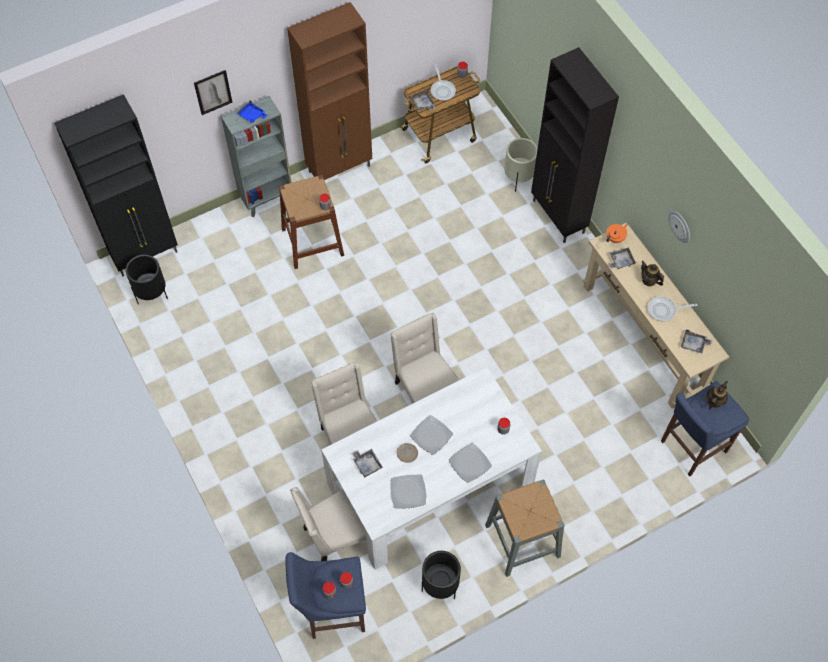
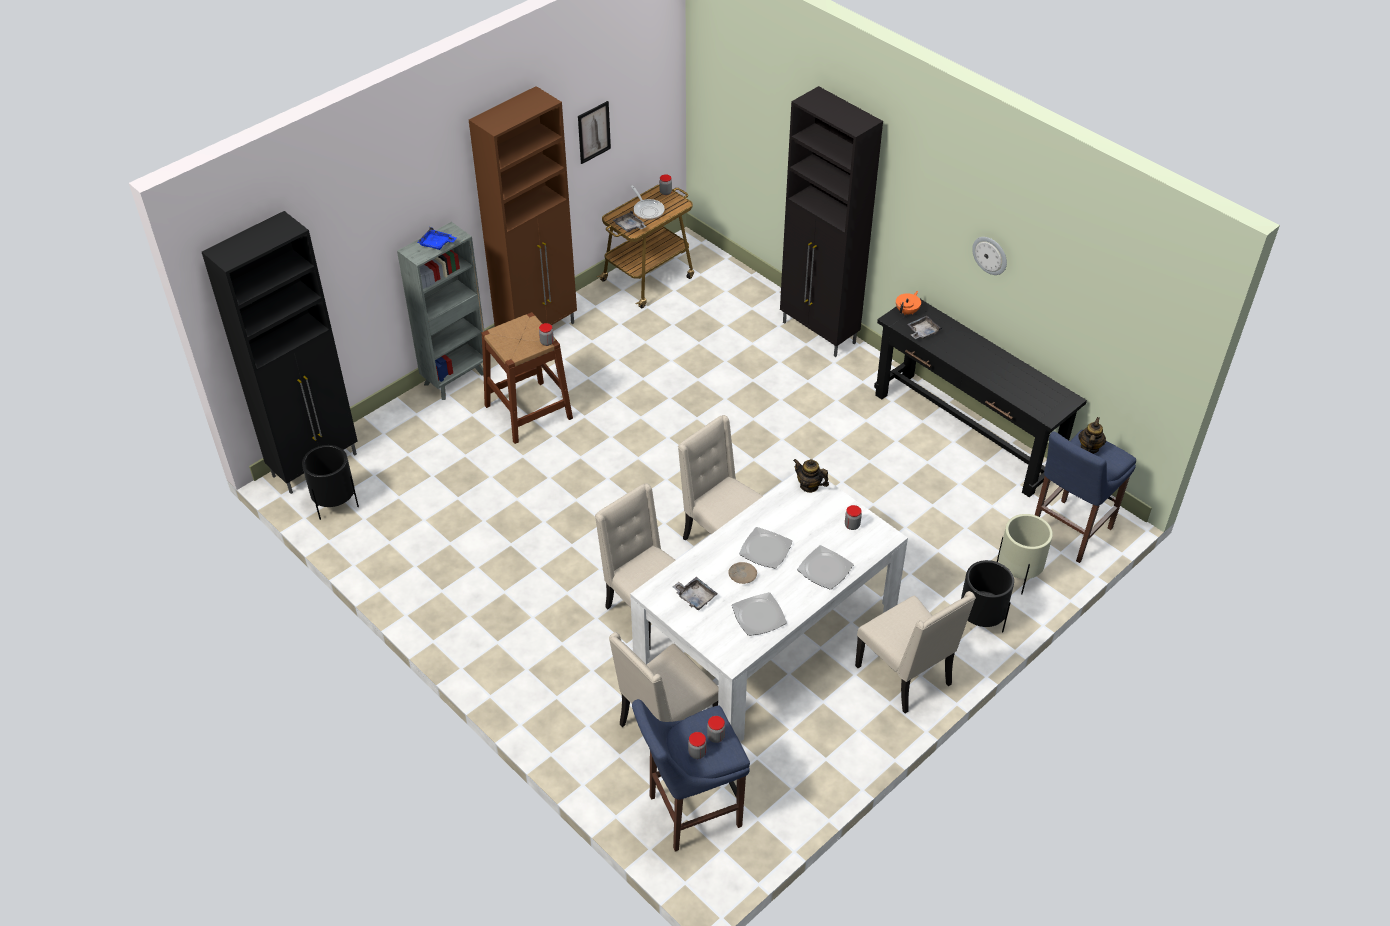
camera: 15 degrees left, 15 degrees down
(213, 92) = (386, 214): picture -> picture (594, 132)
(440, 586) = (821, 750): black planter -> black planter (979, 623)
(518, 178) = (757, 304): beige planter -> beige planter (1017, 575)
(522, 541) = (906, 676): grey stool -> beige chair
(643, 337) = (965, 432): beige console table -> black console table
(649, 280) = (963, 344): teapot -> teapot (809, 486)
(664, 310) = (993, 370): frying pan -> none
(694, 344) = (1041, 396): grey tray -> none

